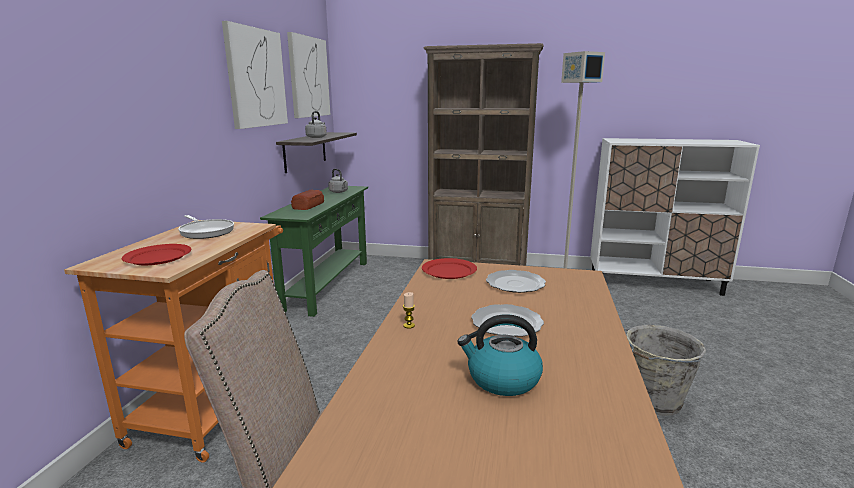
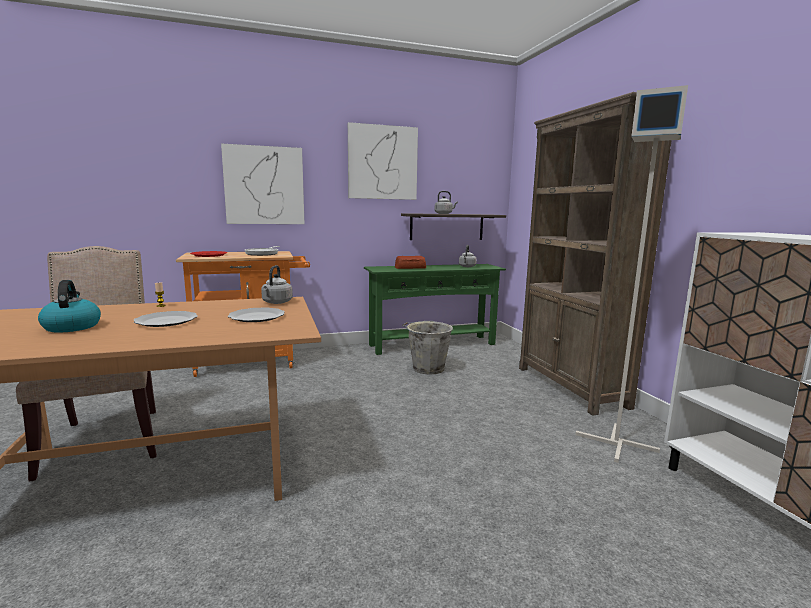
camera: 60 degrees right, 5 degrees down
(308, 77) = (465, 163): picture -> picture (264, 185)
(449, 271) = (276, 302): red plate -> grey kettle
(653, 401) = (368, 549): grey bucket -> grey bucket (427, 368)

